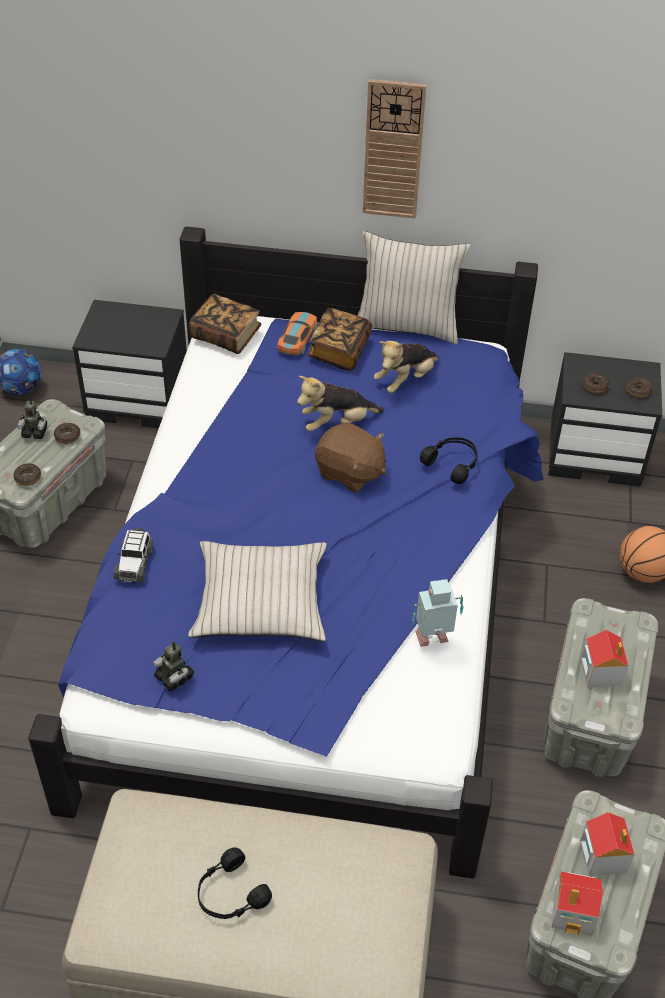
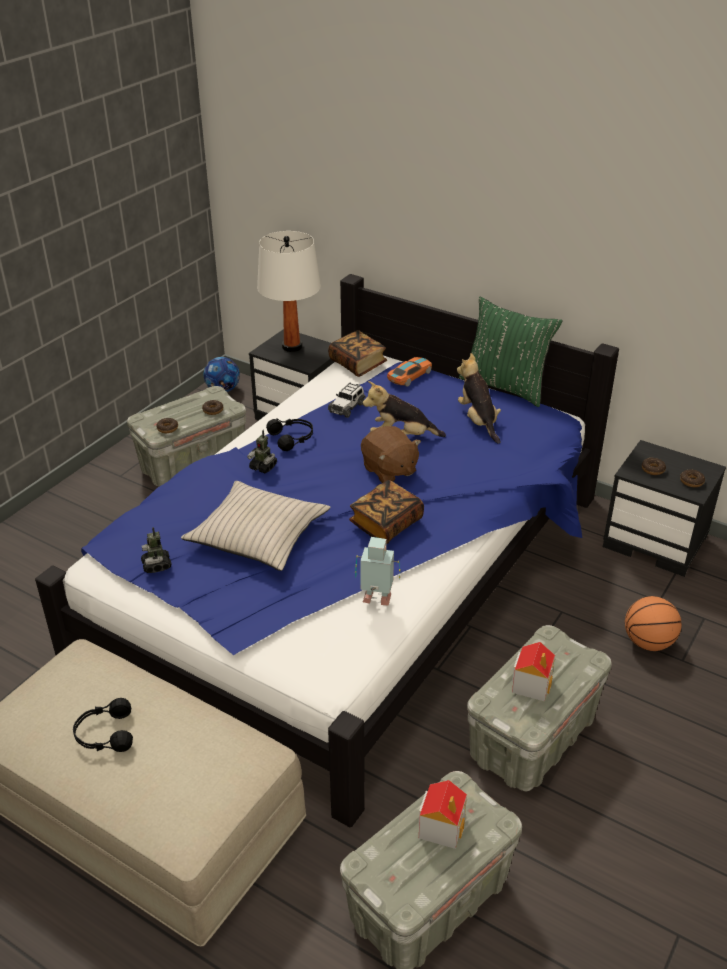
camera: 25 degrees right, 10 degrees down
(35, 432) = (192, 402): toy robot -> toy robot (263, 467)
(119, 324) = (292, 346): none -> white table lamp
(134, 563) = (184, 486): toy car -> toy car (347, 407)
(339, 351) = (437, 390): book -> book (386, 524)
(393, 150) = (507, 227): wall clock -> none
(406, 380) = (478, 421): plush toy -> plush toy turned 90 degrees clockwise
(407, 325) = (505, 386): beige pillow -> green pillow
(452, 463) = (477, 484): black headphones -> black headphones (292, 438)
(573, 912) = (386, 861): toy house -> none

